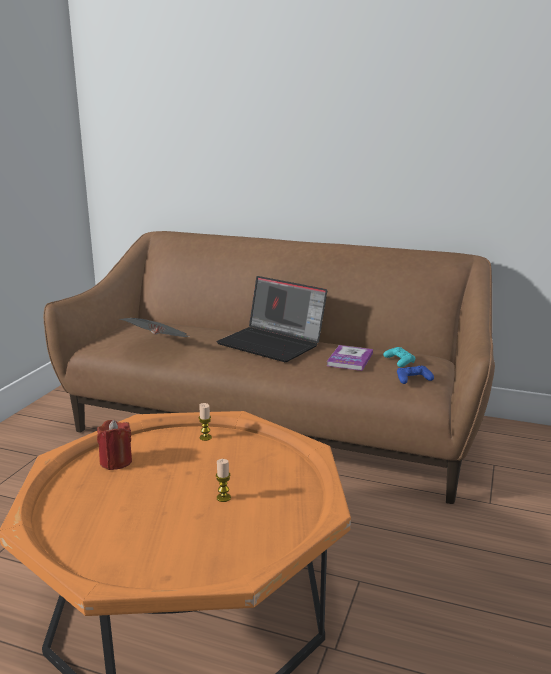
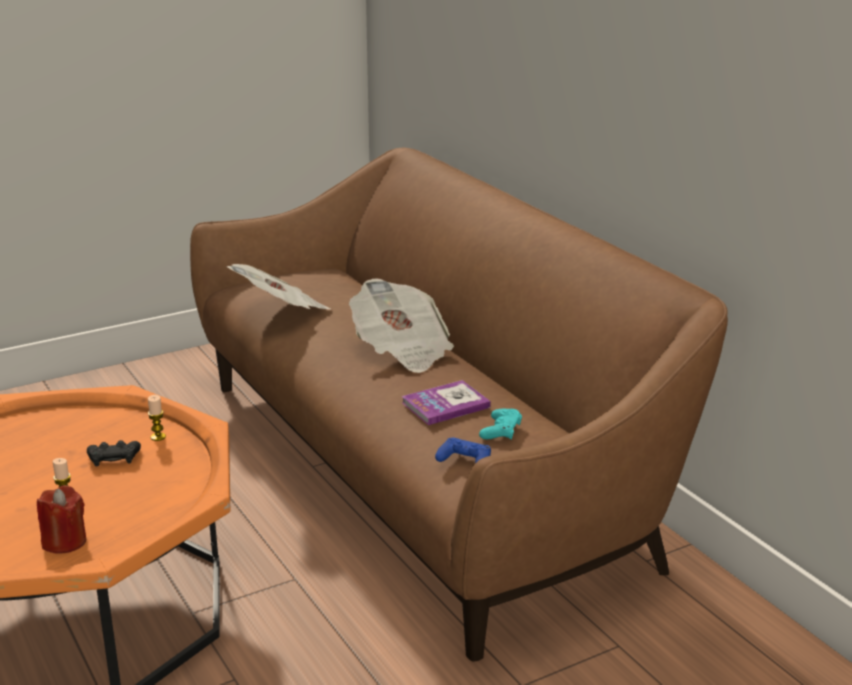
camera: 40 degrees right, 5 degrees up
(116, 462) = (51, 428): red candle -> red candle (64, 542)
(201, 460) = (114, 458): none -> black game controller
(273, 343) = (402, 351): laptop -> newspaper

